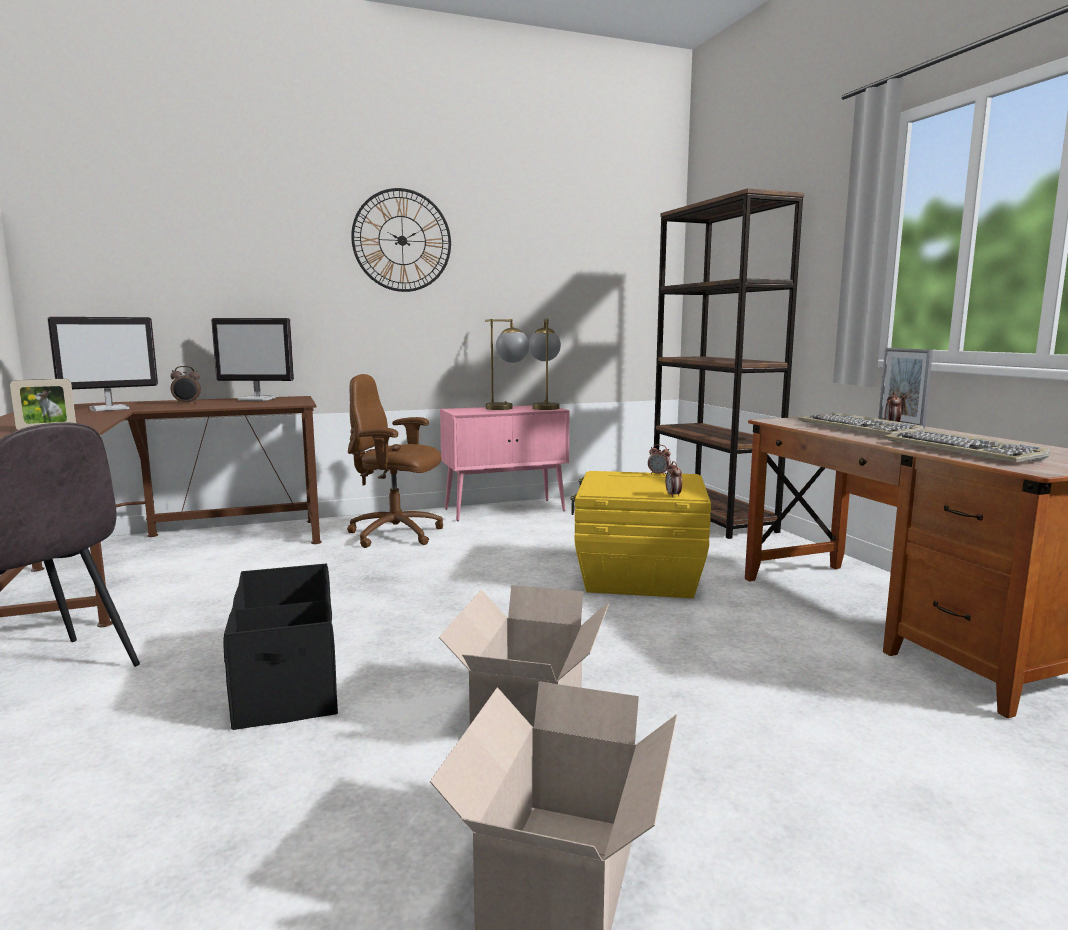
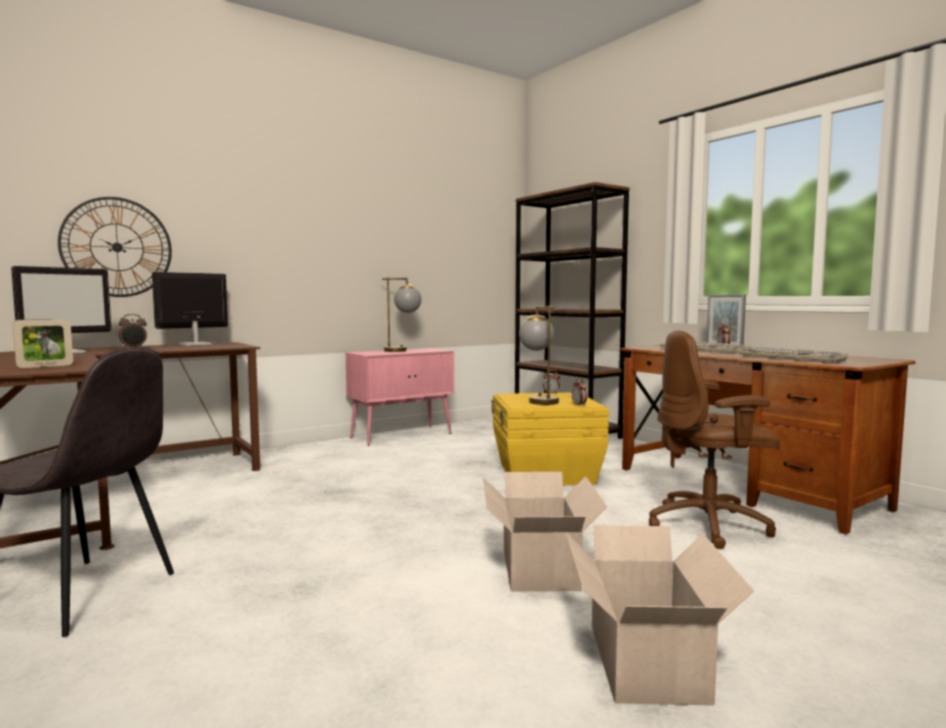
camera: 15 degrees left, 5 degrees down
(257, 399) = (194, 344): monitor -> monitor turned 150 degrees clockwise
(287, 680) = (322, 569): black storage box -> none
(397, 535) = (324, 459): brown office chair -> brown office chair (710, 526)
(402, 240) = (314, 211): wall clock -> wall clock (117, 247)
(544, 407) = (431, 349): table lamp -> table lamp (538, 400)

